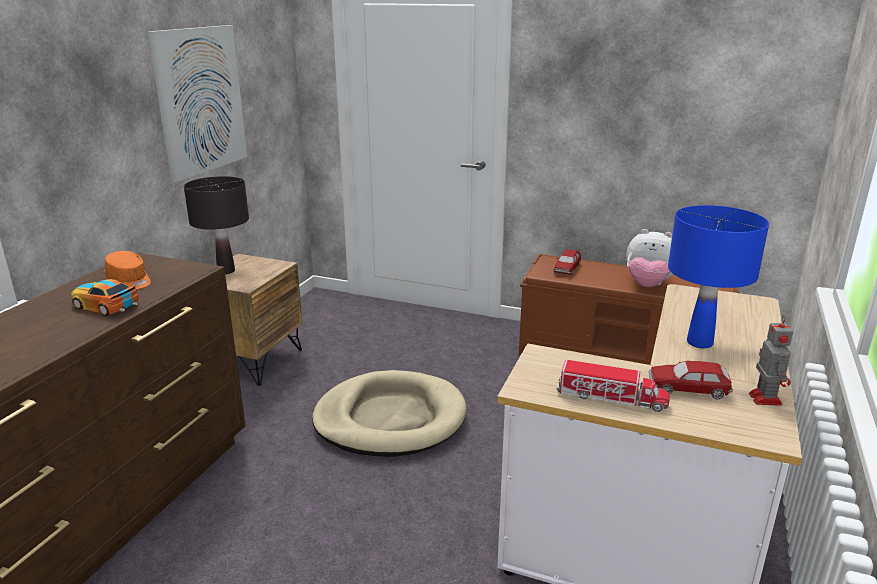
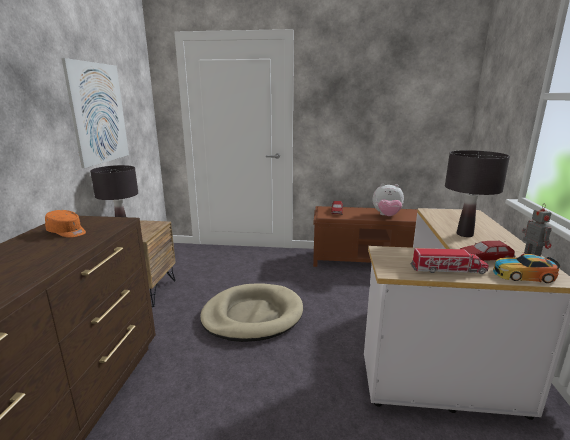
camera: 15 degrees left, 5 degrees down
(105, 305) = (53, 249): toy car -> toy car (522, 275)
(699, 343) = (464, 234): blue table lamp -> black table lamp

